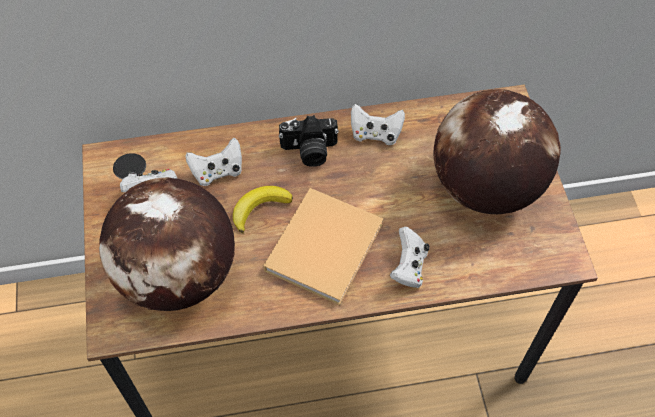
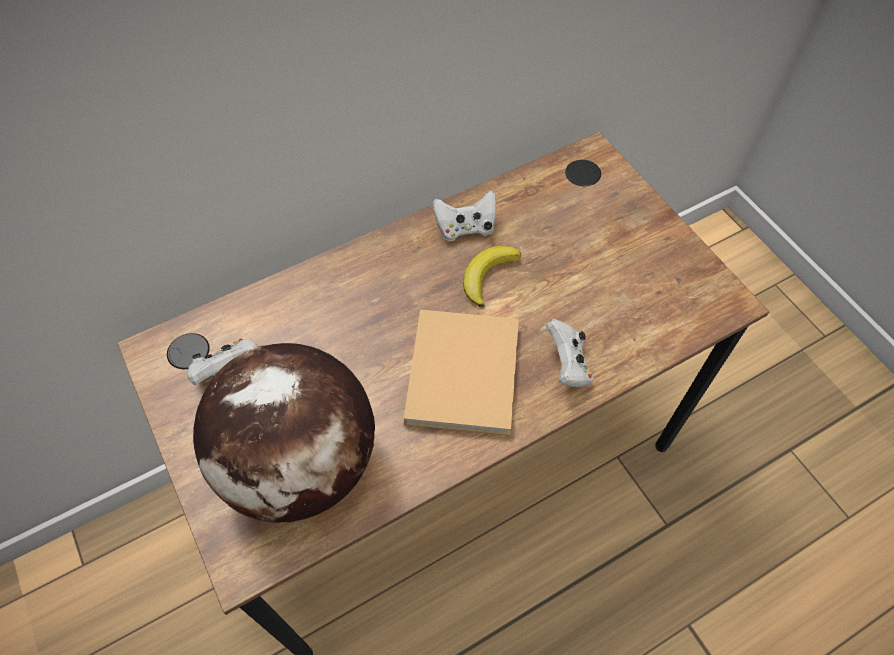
camera: 20 degrees left, 0 degrees up
(218, 171) = (300, 324): white game controller -> none
(259, 208) = (368, 352): banana -> banana (487, 276)
(309, 151) = (399, 269): camera -> none
(484, 186) = (608, 250): globe -> none

